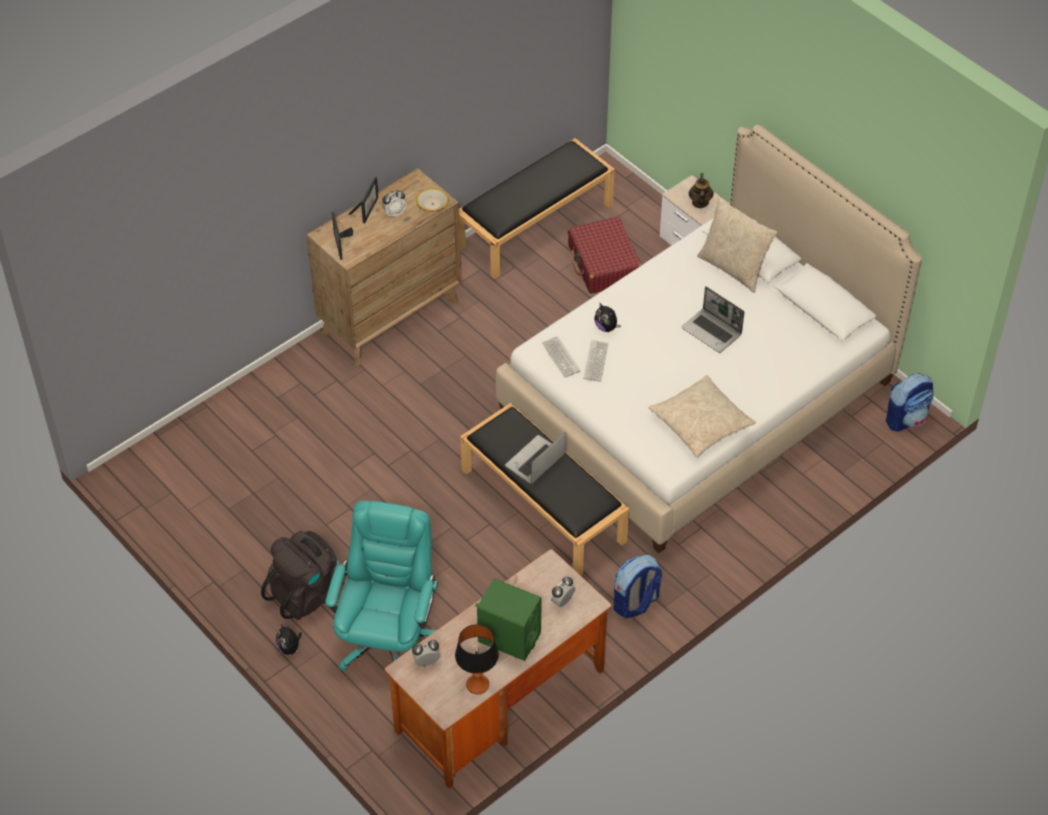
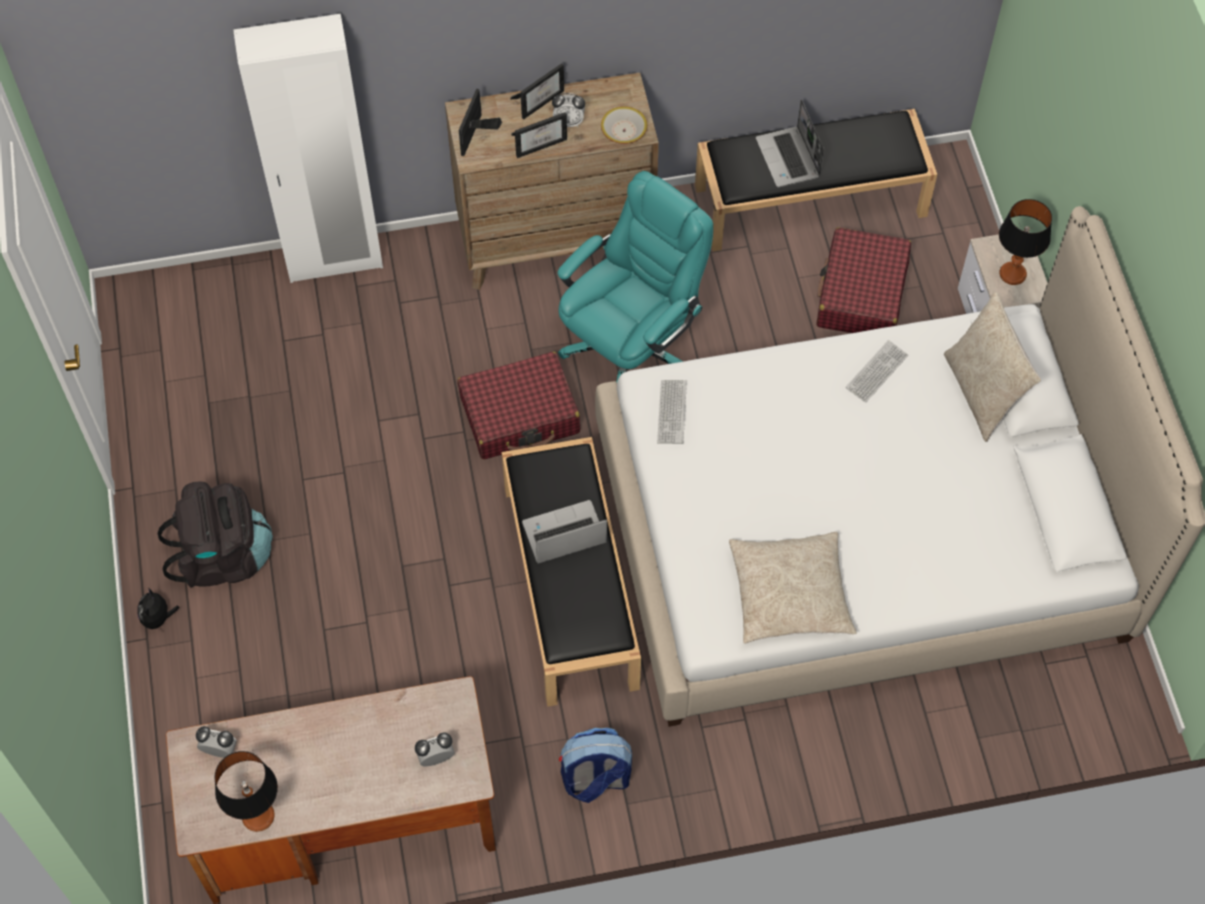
camera: 30 degrees right, 10 degrees up
(251, 389) = (334, 261): none -> white wardrobe
(385, 232) = (540, 143): none -> picture frame
(388, 638) = (275, 666): turquoise office chair -> turquoise office chair (631, 347)
(440, 424) = (520, 415): none -> red suitcase
(509, 637) = (338, 772): green speaker -> none
(596, 361) = (711, 440): keyboard -> keyboard (876, 372)
(606, 327) = (758, 398): plush toy -> none
(700, 202) = (1012, 274): teapot -> table lamp
(712, 331) = (892, 471): laptop -> laptop (789, 159)
(906, 418) = (1117, 704): backpack -> none

